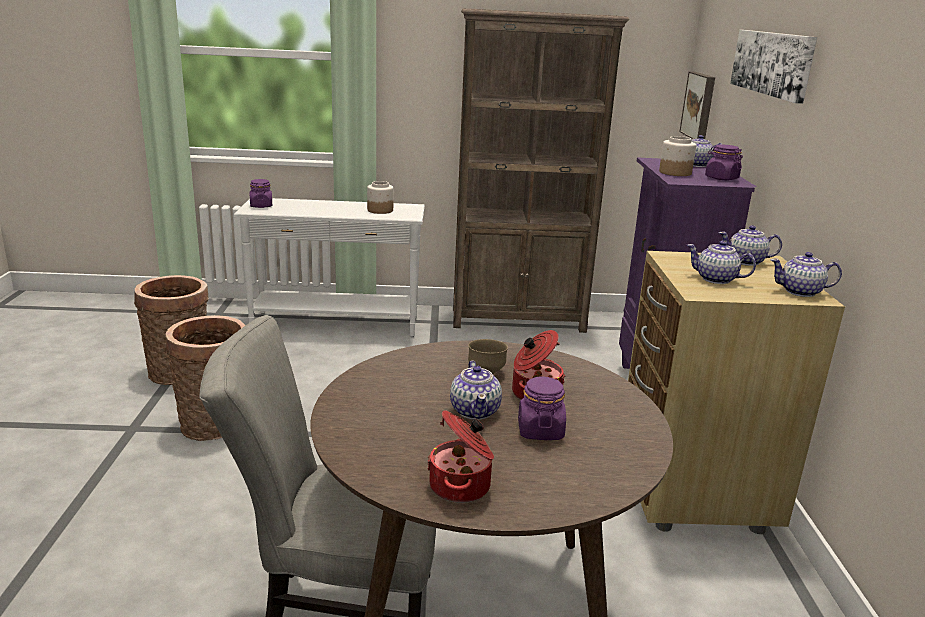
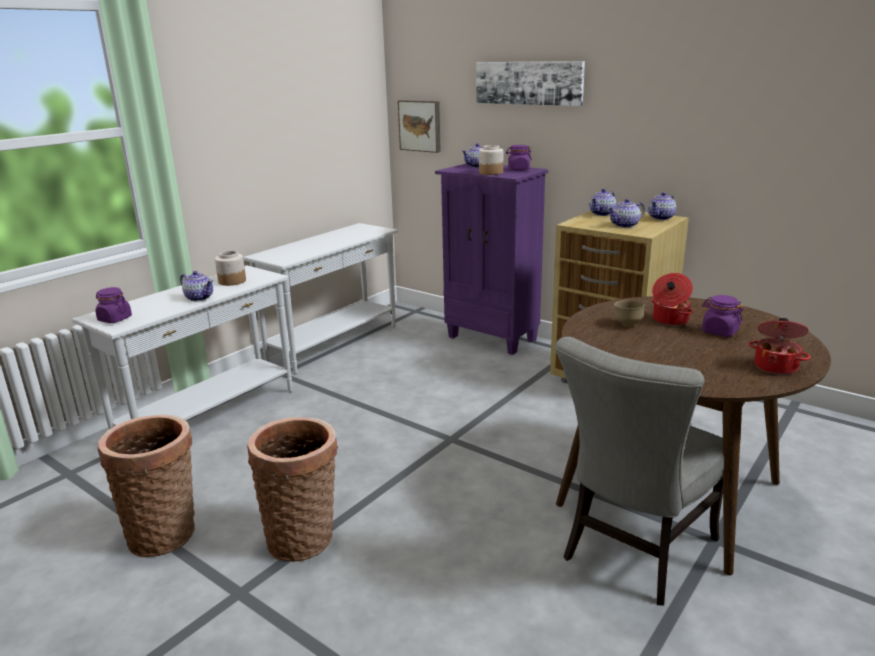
camera: 50 degrees left, 0 degrees up
(475, 410) = (681, 340): teapot -> teapot (199, 298)
(519, 320) = (334, 343): brown bookcase -> white console table

